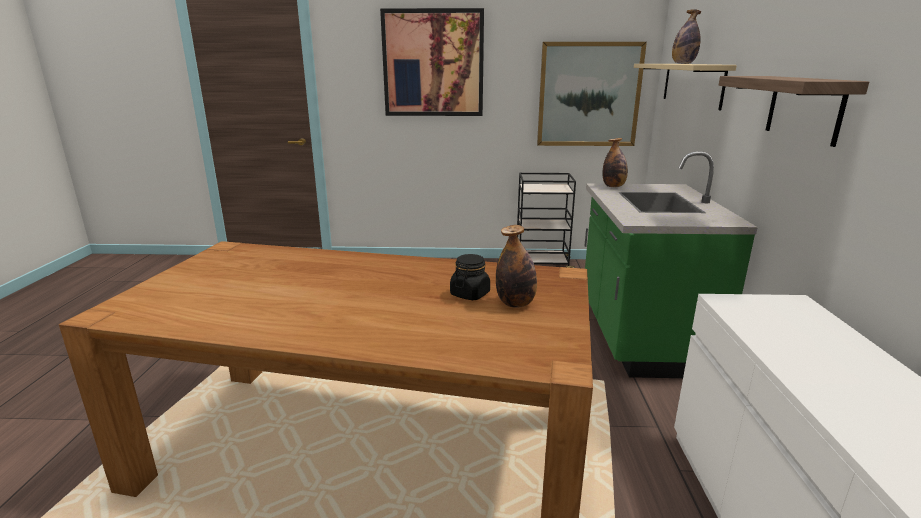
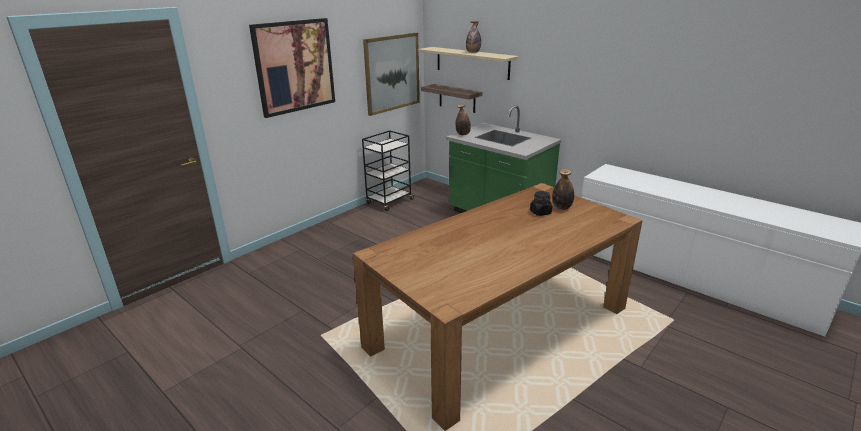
camera: 50 degrees left, 5 degrees up
(804, 108) = (581, 81): shelf -> shelf (457, 98)

